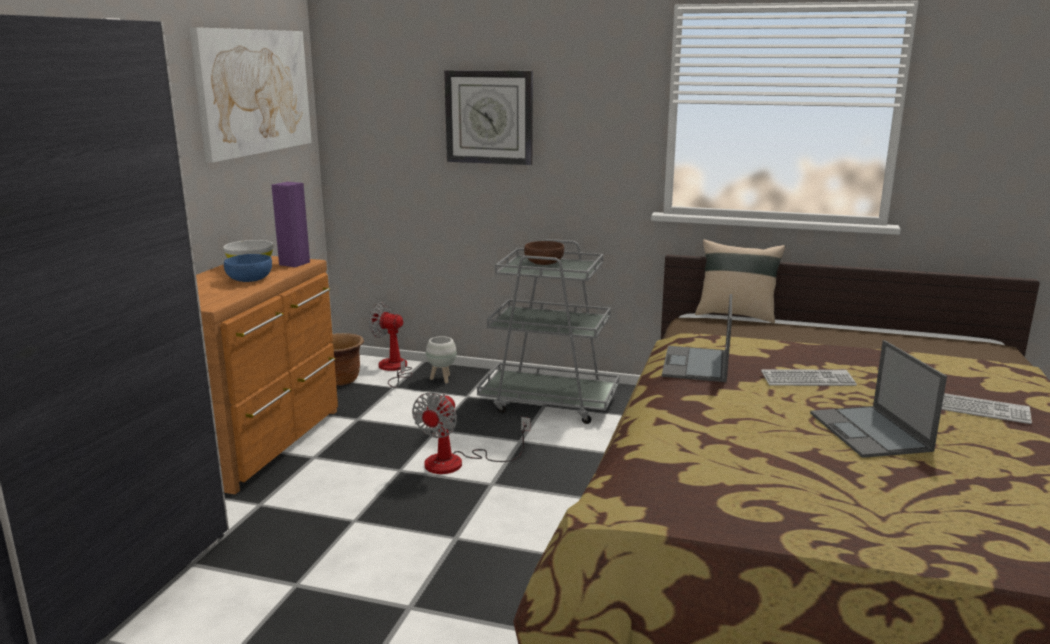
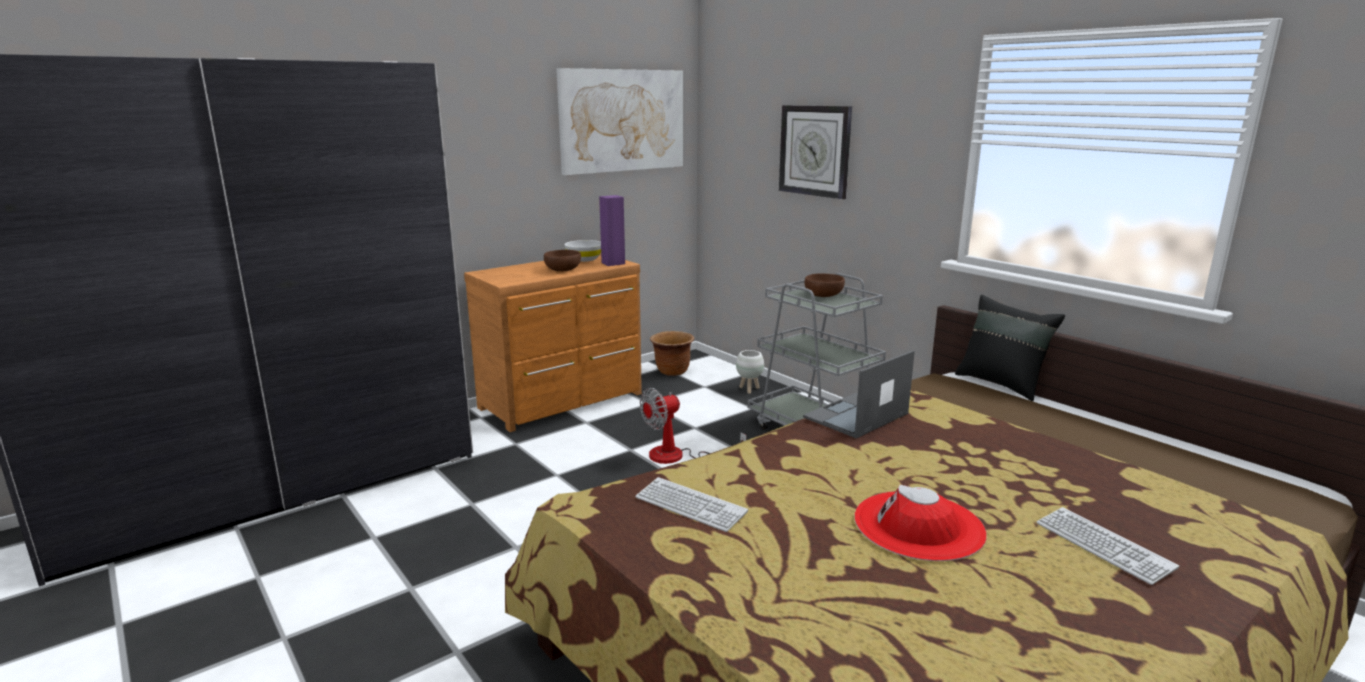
camera: 35 degrees right, 0 degrees up
(250, 279) = (563, 269): blue bowl -> brown bowl
(394, 369) = (722, 373): fan -> none
(736, 315) = (1001, 384): beige pillow -> black pillow
(807, 379) = (947, 459): keyboard -> keyboard (690, 506)
(870, 432) = (918, 525): laptop -> red hat

